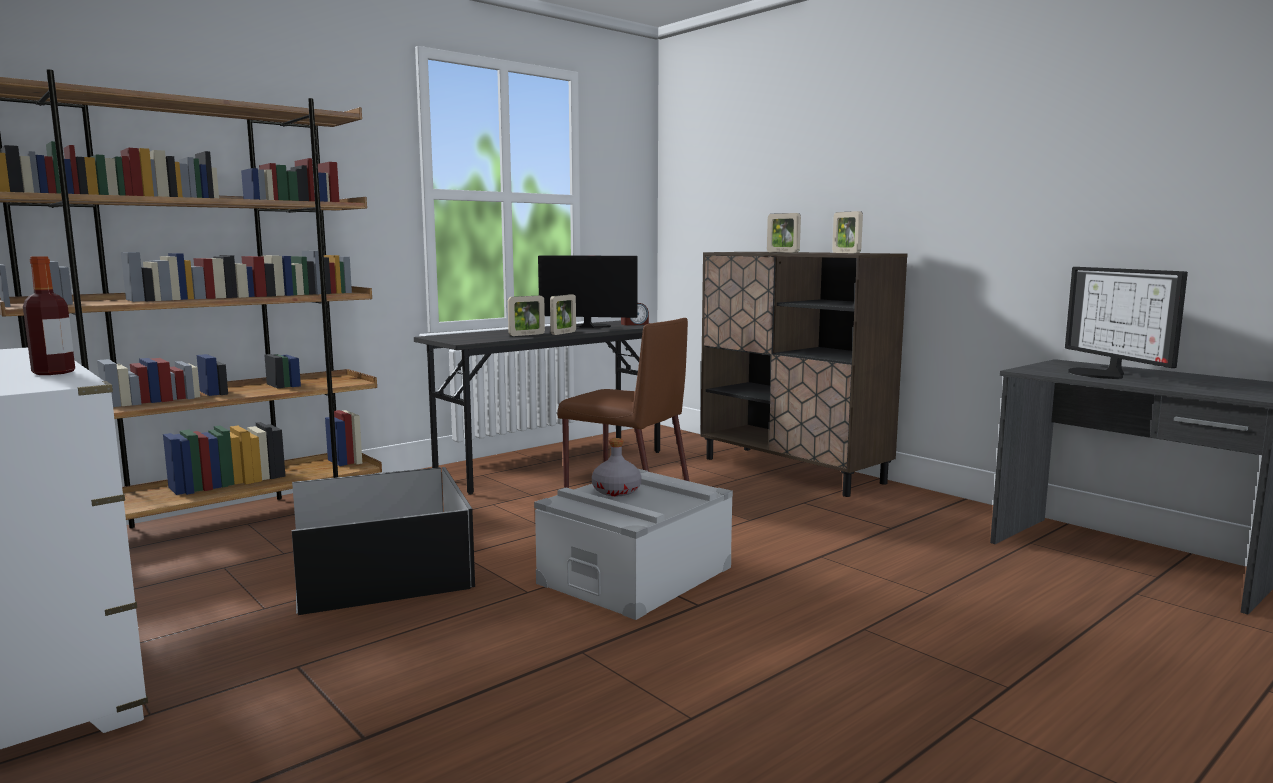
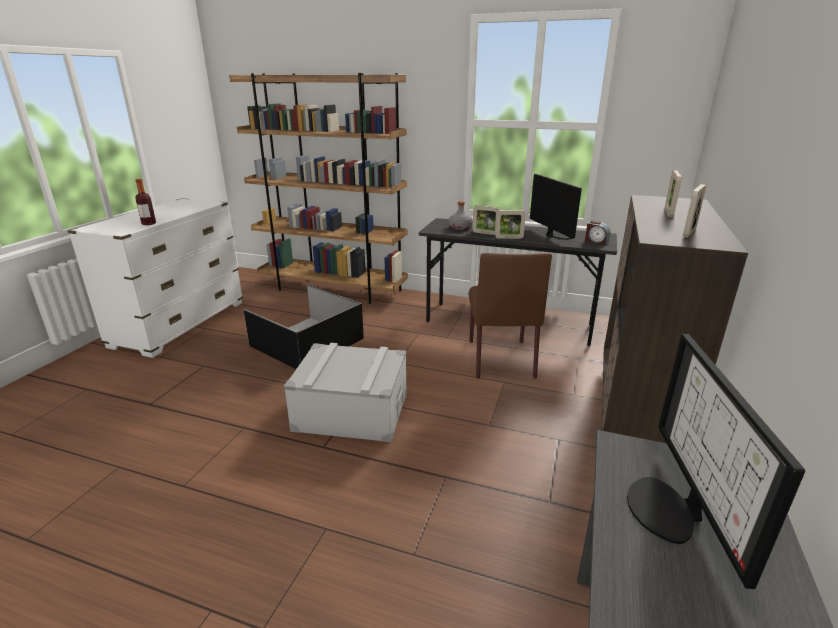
camera: 60 degrees right, 15 degrees up
(616, 491) = (351, 359): grey bottle -> grey bottle (460, 227)
(1101, 374) = (670, 510): monitor -> monitor turned 45 degrees counterclockwise

